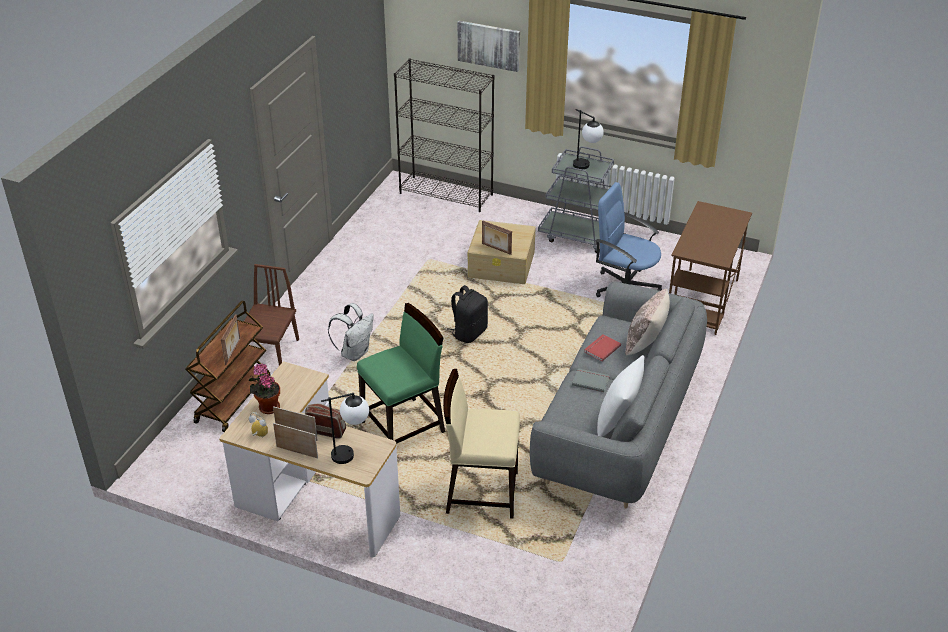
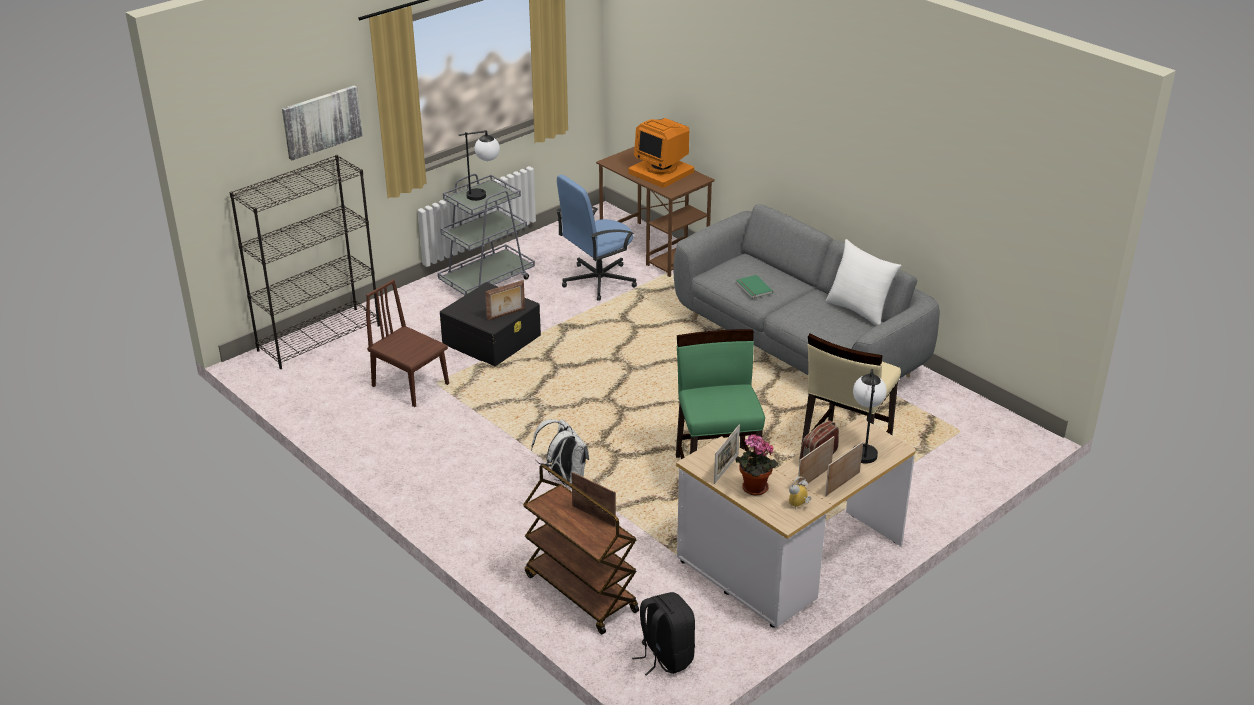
camera: 65 degrees left, 5 degrees down
(271, 352) = (511, 542): brown chair -> brown chair (410, 385)
(286, 387) = (726, 469): none -> picture frame
(469, 333) = (592, 392): black backpack -> black backpack (665, 657)
(502, 264) = (492, 339): beige storage box -> black storage box
(590, 380) = (796, 307): grey book -> none
(601, 348) = (753, 288): red book -> green book
(645, 342) = (759, 265): beige pillow -> none
(713, 237) = (662, 172): none -> monitor

